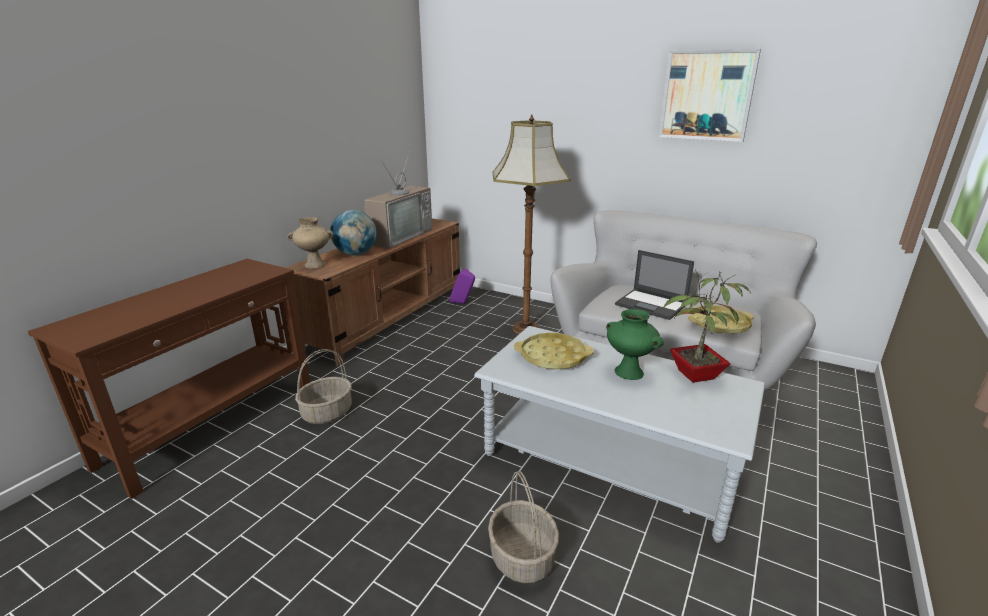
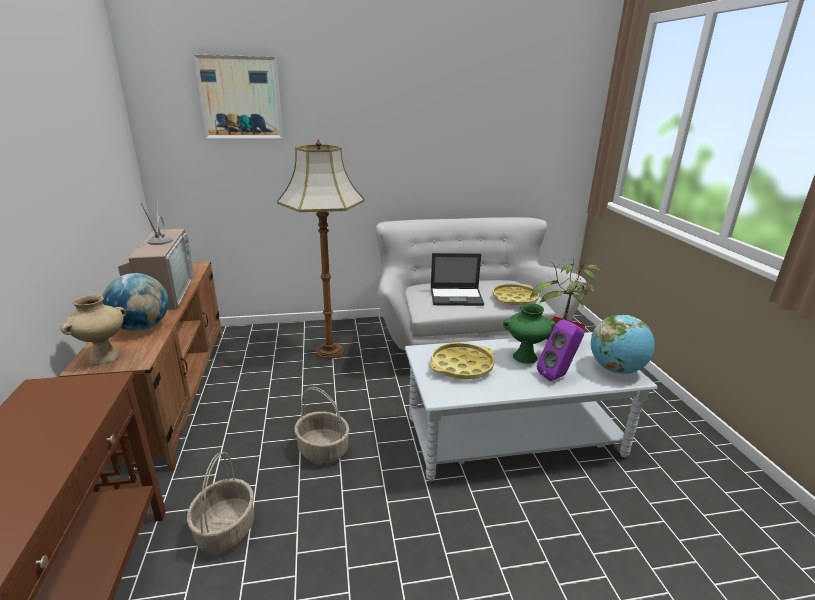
camera: 40 degrees left, 0 degrees up
(463, 303) = (240, 346): purple speaker -> purple speaker (558, 376)
(523, 558) = (548, 548): basket -> basket (324, 450)
(706, 95) = (446, 115): picture -> picture (240, 98)
(721, 421) = (616, 369): none -> globe

